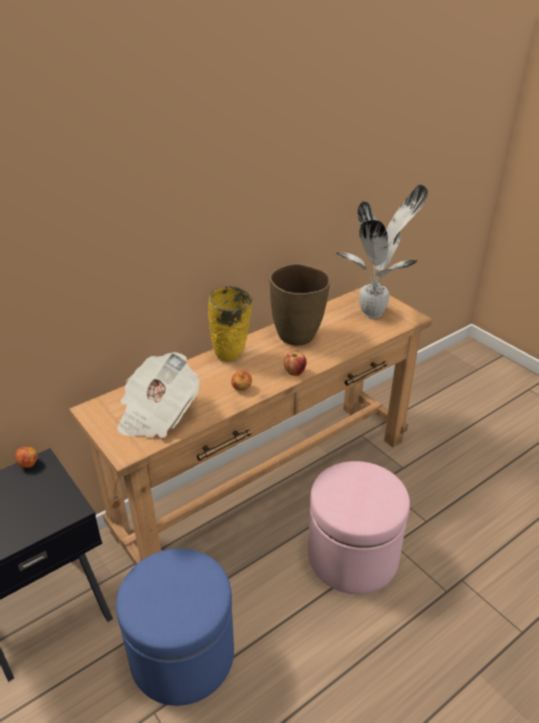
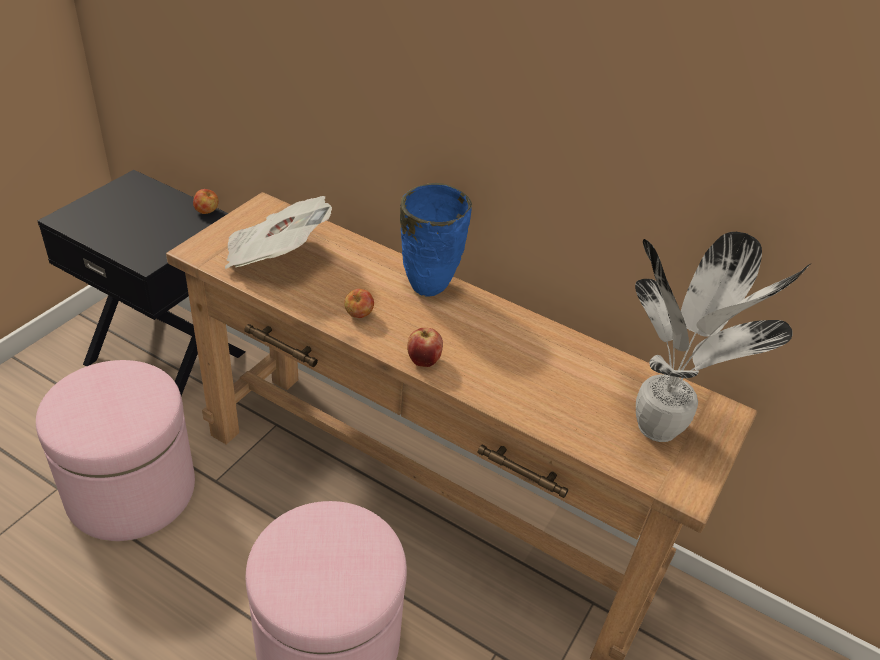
camera: 65 degrees right, 5 degrees up
(182, 655) = (131, 490): blue ottoman -> pink ottoman
(231, 357) = (427, 290): yellow vase -> blue vase
(297, 336) = (522, 346): brown vase -> none

